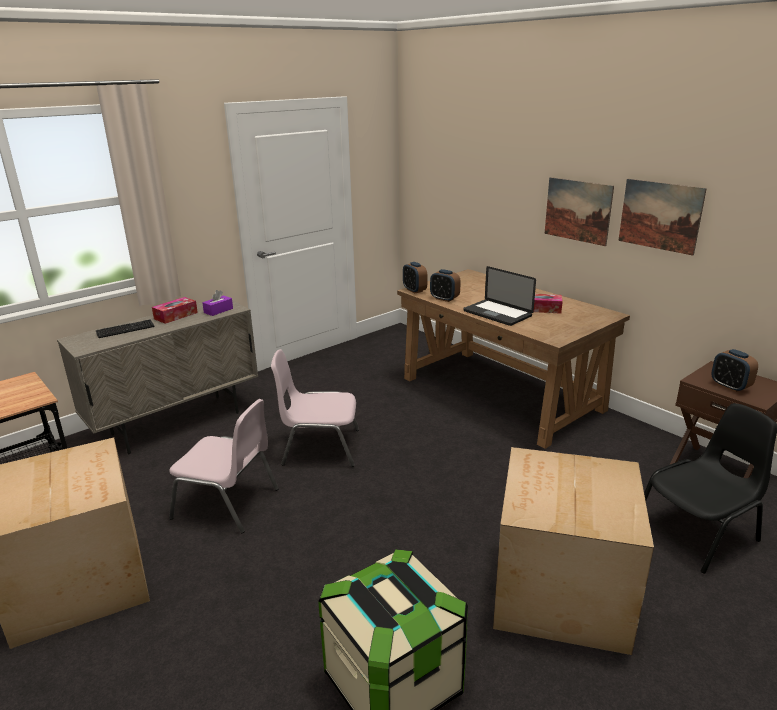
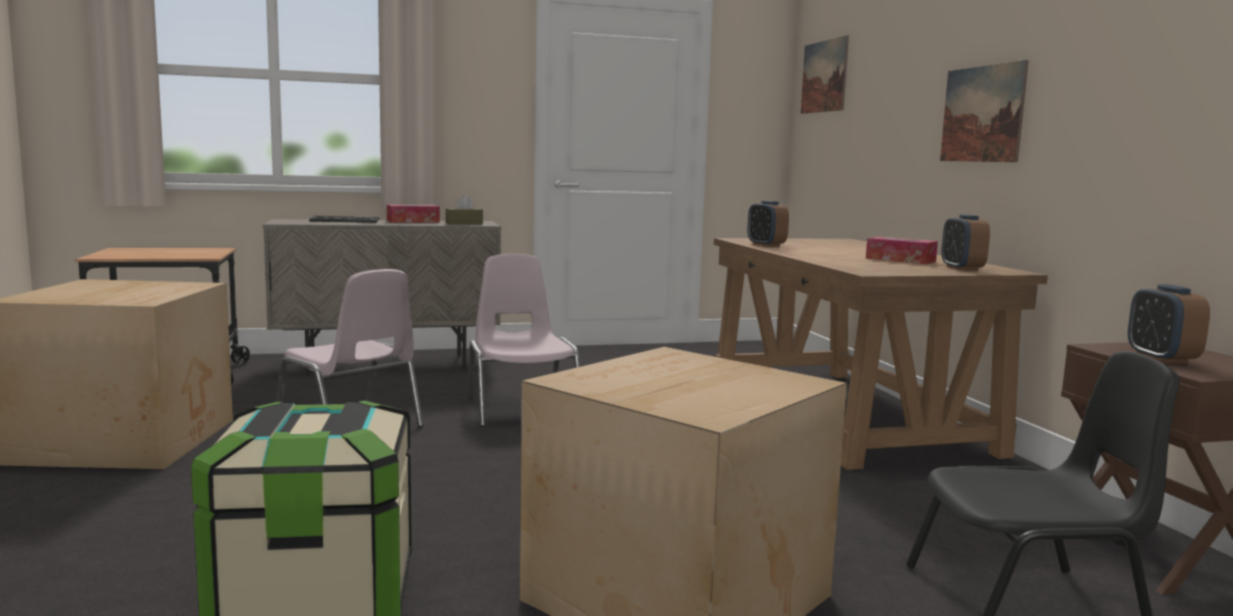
camera: 25 degrees right, 15 degrees down
(218, 310) = (464, 223): purple tissue box -> brown tissue box
(320, 447) = (521, 408): pink chair -> pink chair turned 45 degrees clockwise
(414, 290) = (737, 239): alarm clock -> alarm clock (962, 268)
(497, 313) = (821, 256): laptop -> none
(660, 216) = (1090, 92): picture -> picture (824, 76)

